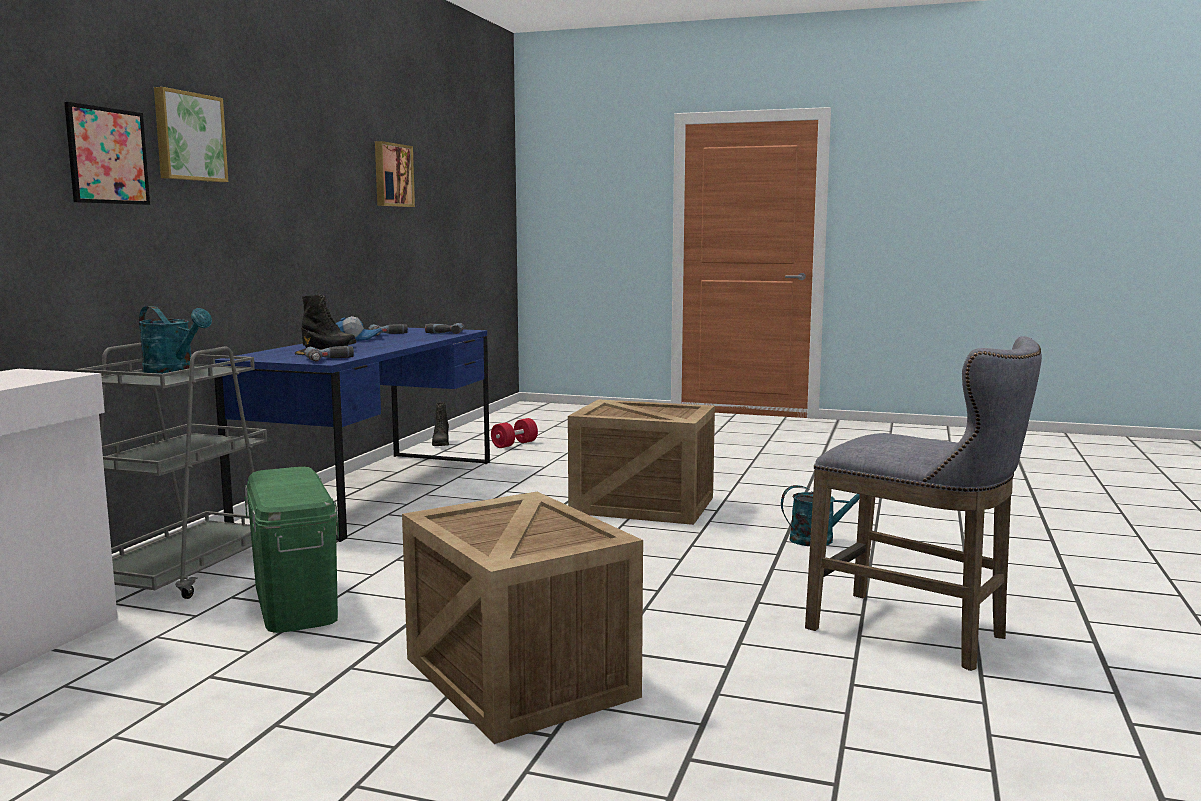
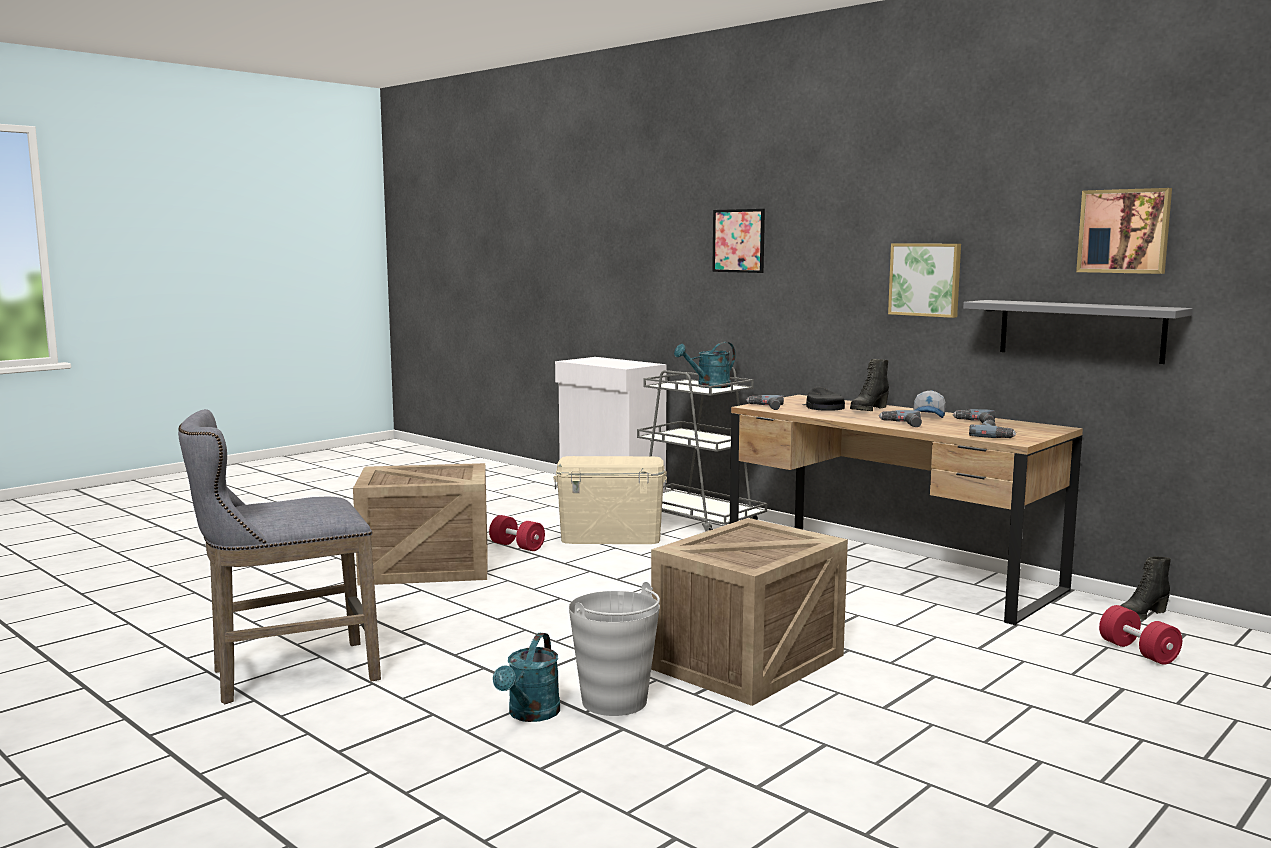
camera: 115 degrees right, 0 degrees up
(188, 137) = (804, 220): picture -> picture (925, 279)
(294, 601) = (611, 537): green storage box -> beige storage box
(370, 645) = (517, 546): none -> red dumbbell
(374, 491) = (889, 570): blue desk -> brown desk
(381, 252) = (1080, 330): none -> grey shelf
(410, 341) = (902, 424): none -> power drill
(440, 444) = (1141, 615): black boot -> black boot turned 45 degrees counterclockwise
(762, 524) = (614, 702): none -> grey bucket

